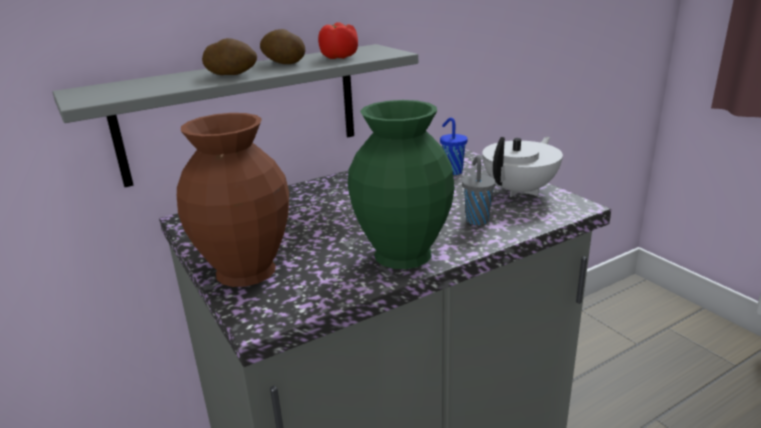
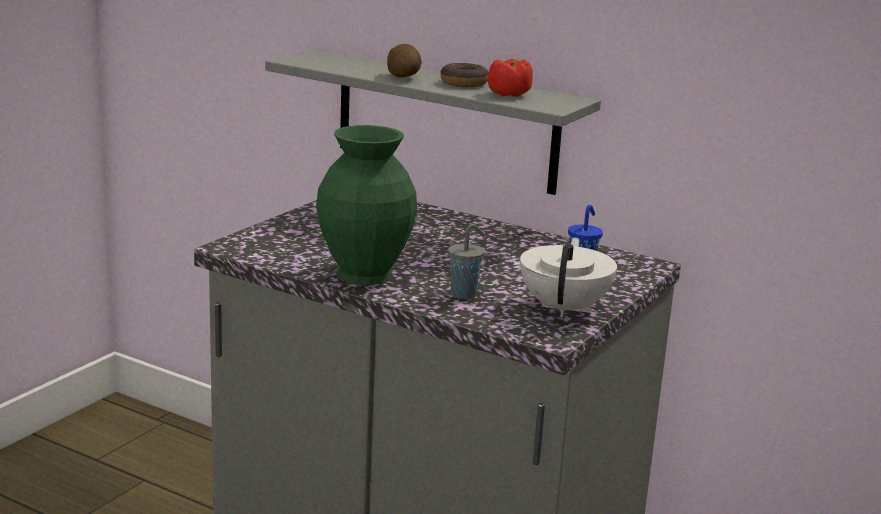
camera: 60 degrees right, 5 degrees down
(246, 272) = (289, 229): brown vase -> none
(283, 63) = (464, 83): potato -> donut
(520, 190) = (565, 308): white teapot -> white teapot turned 90 degrees counterclockwise

